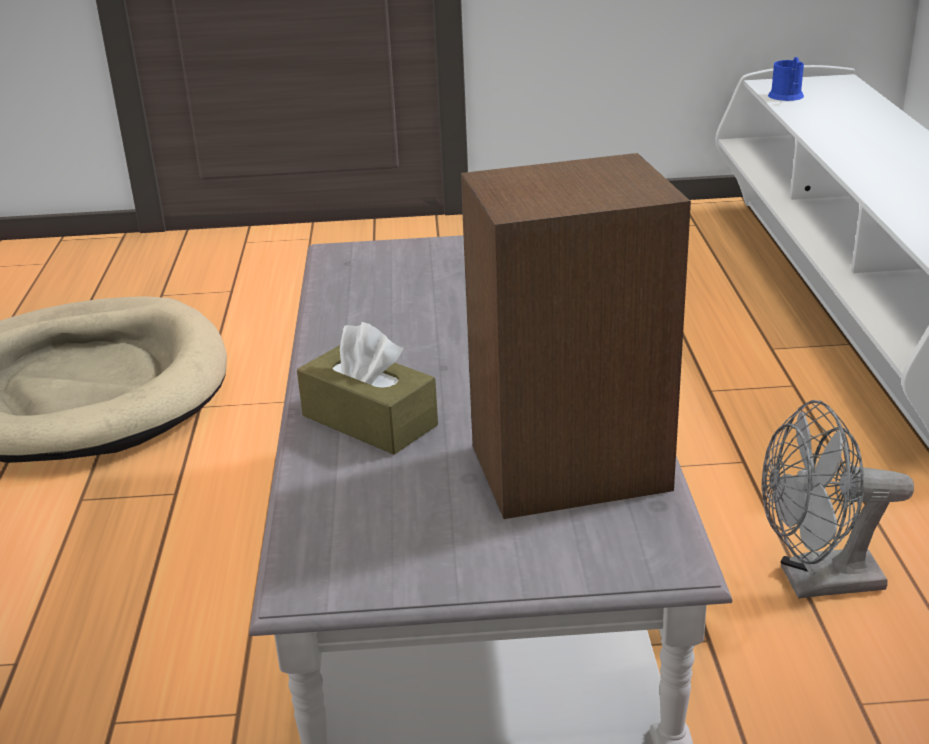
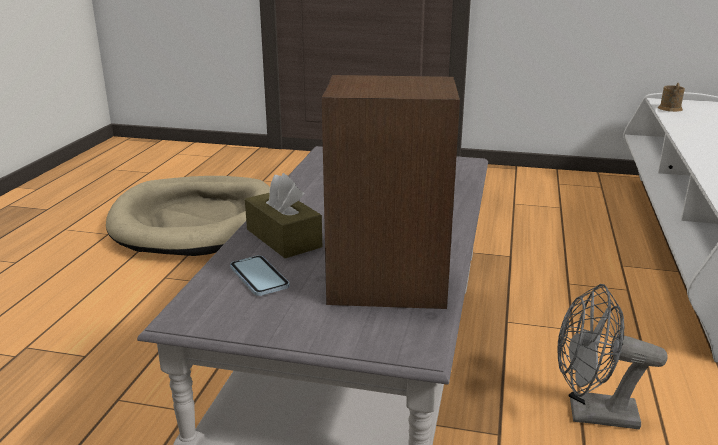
camera: 15 degrees right, 5 degrees down
(376, 495) = (259, 277): none -> phone
(787, 97) = (670, 109): blue mug -> brown mug

